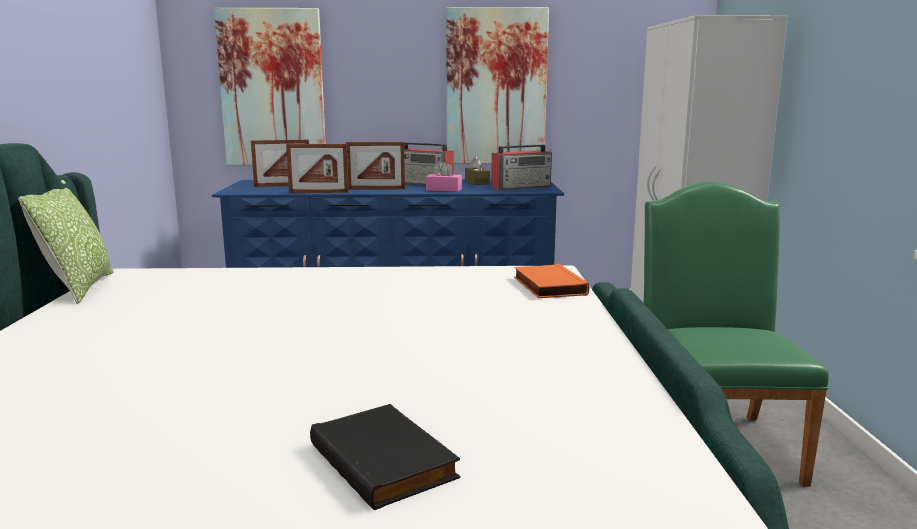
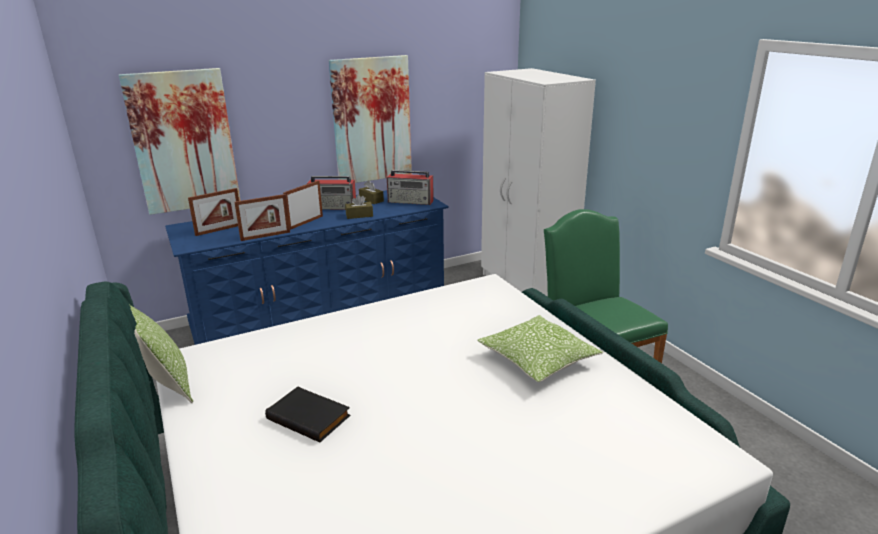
camera: 25 degrees left, 10 degrees up
(376, 189) = (305, 222): picture frame -> picture frame turned 150 degrees clockwise
(386, 461) = (565, 474): black book -> black book (310, 416)
(443, 189) = (359, 215): pink tissue box -> brown tissue box
(519, 343) = (537, 360): none -> pillow
(522, 187) = (411, 201): radio -> radio turned 60 degrees clockwise
(547, 286) = (501, 300): orange book -> none

